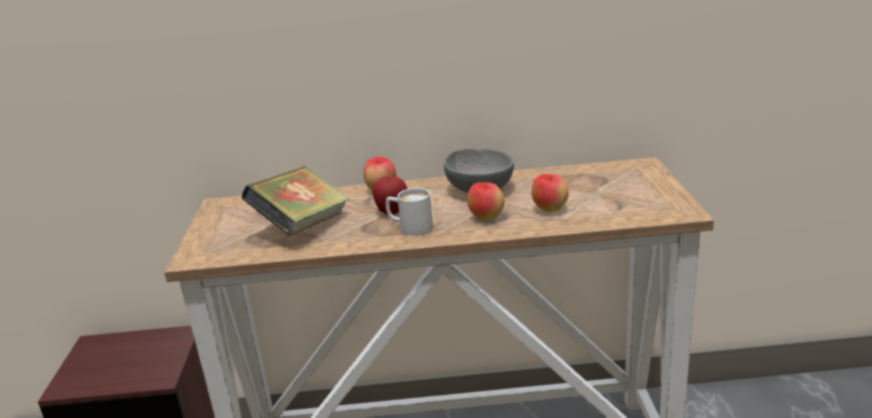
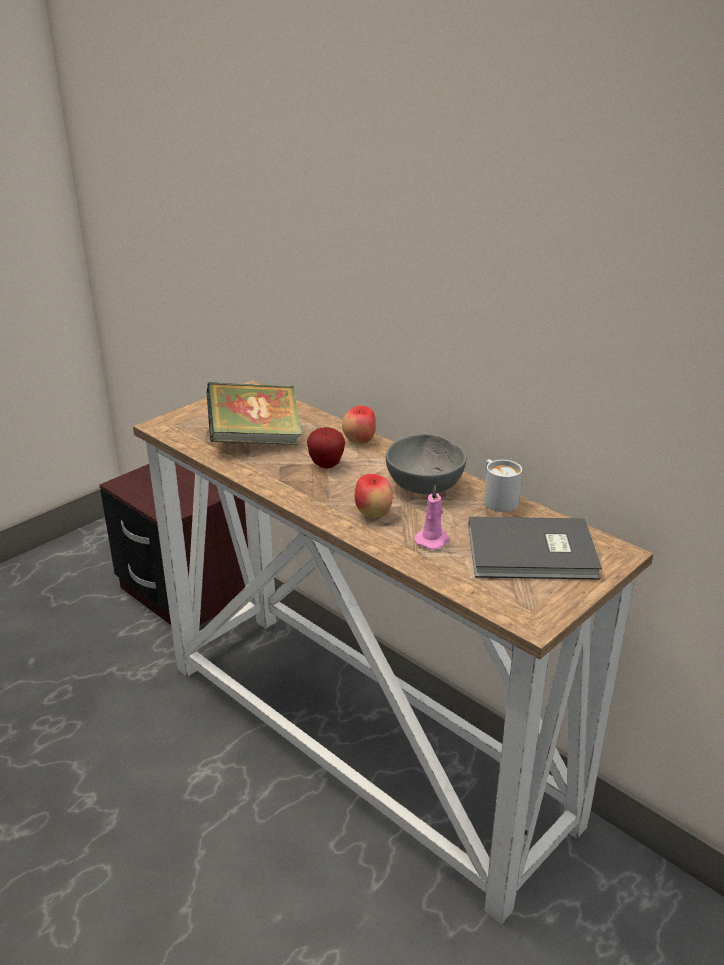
camera: 45 degrees right, 5 degrees up
(409, 228) = (310, 486): white mug -> white mug (497, 499)
(550, 210) = (433, 540): apple -> pink candle
(612, 186) = (533, 554): none -> grey book

